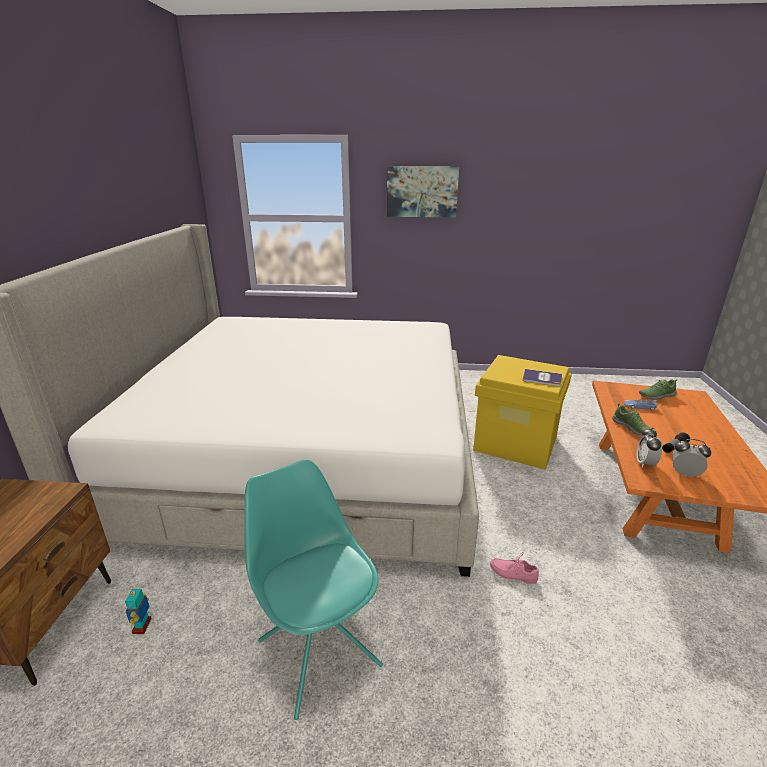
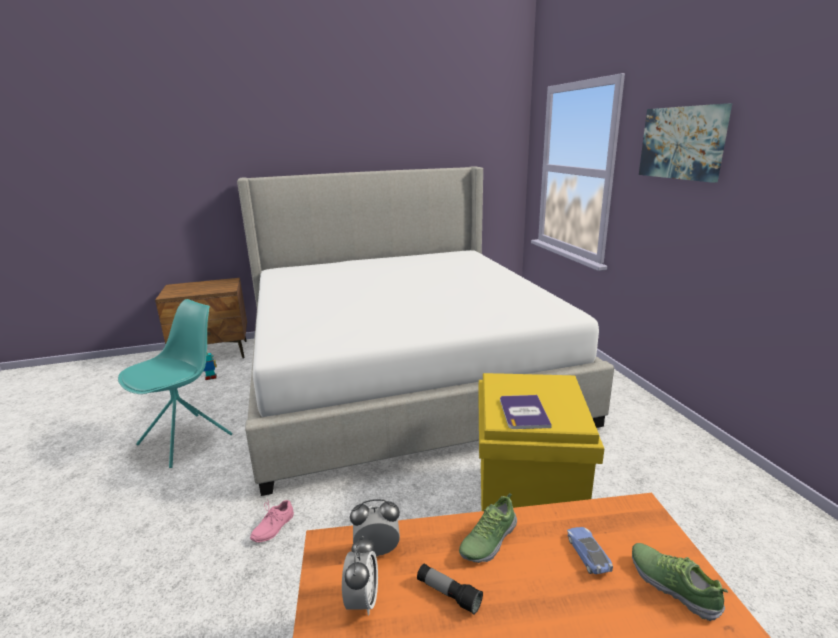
camera: 70 degrees right, 5 degrees down
(513, 573) = (272, 527): pink shoe -> pink shoe turned 150 degrees counterclockwise

